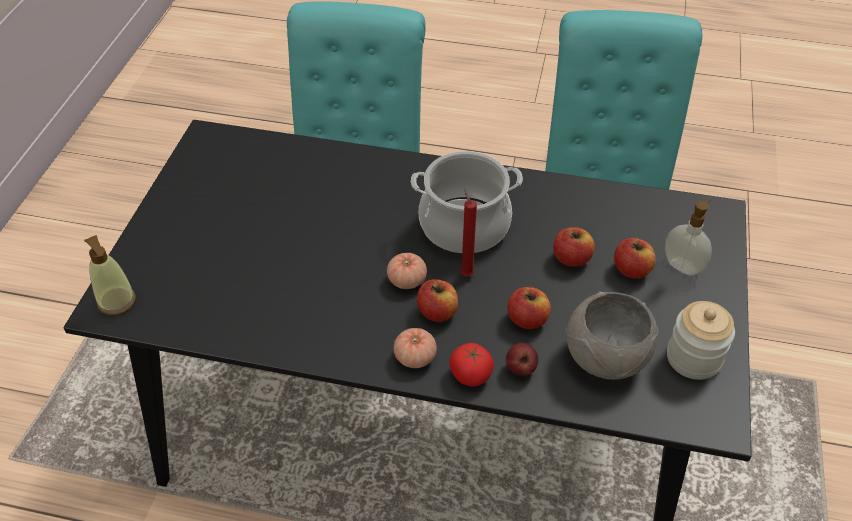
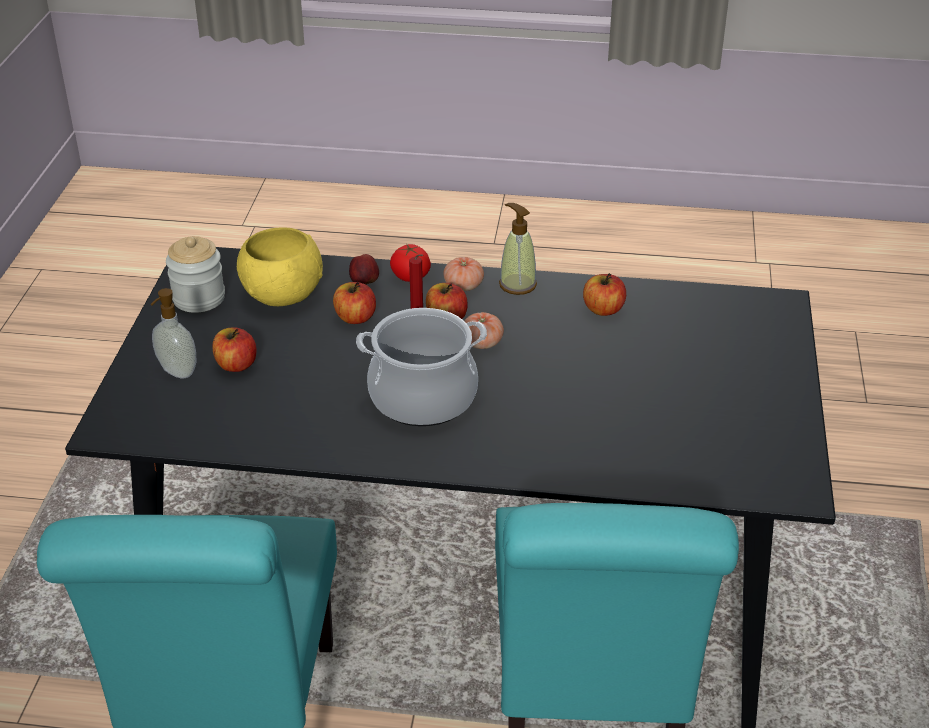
camera: 175 degrees right, 10 degrees down
(117, 302) = (772, 310): soap dispenser -> soap dispenser (517, 284)
(571, 258) = (301, 372): apple -> apple (603, 309)
(605, 358) = (283, 294): grey bowl -> yellow bowl

